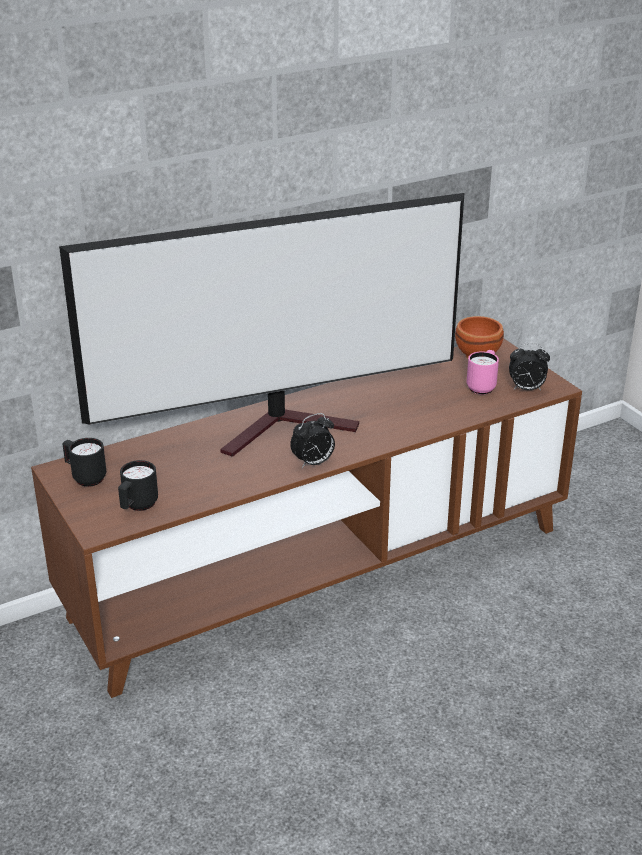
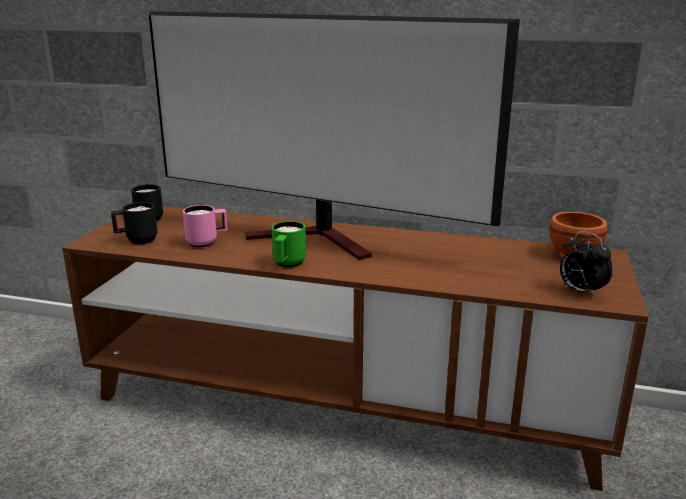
camera: 45 degrees right, 10 degrees down
(313, 463) = (287, 264): alarm clock -> green mug
(482, 386) = (536, 274): pink mug -> pink mug (207, 242)

